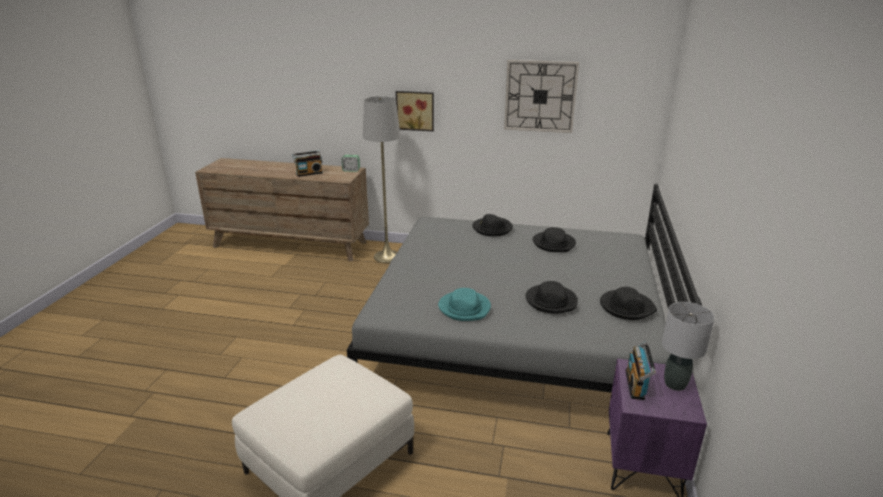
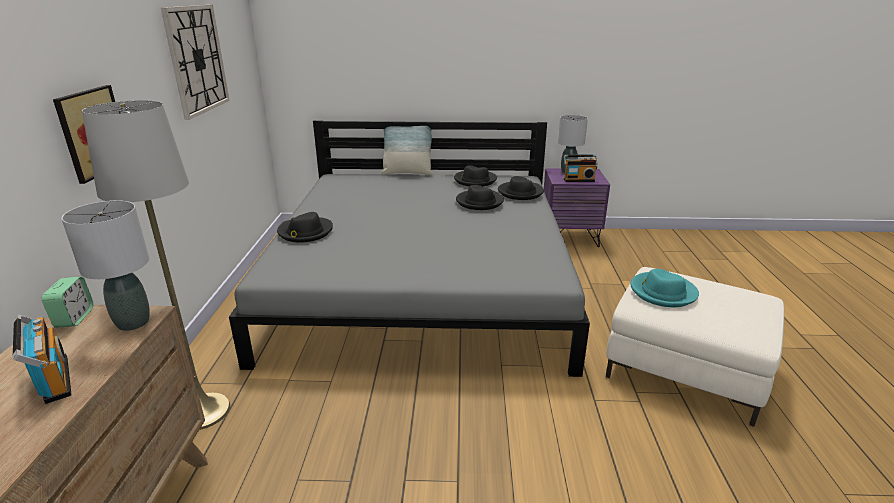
camera: 100 degrees left, 0 degrees up
(340, 178) = (134, 322): none -> grey table lamp
(464, 308) = (511, 236): turquoise hat -> turquoise hat (662, 292)
(554, 244) = (351, 203): black hat -> black hat (520, 192)
(650, 272) = (407, 173): none -> pillow

